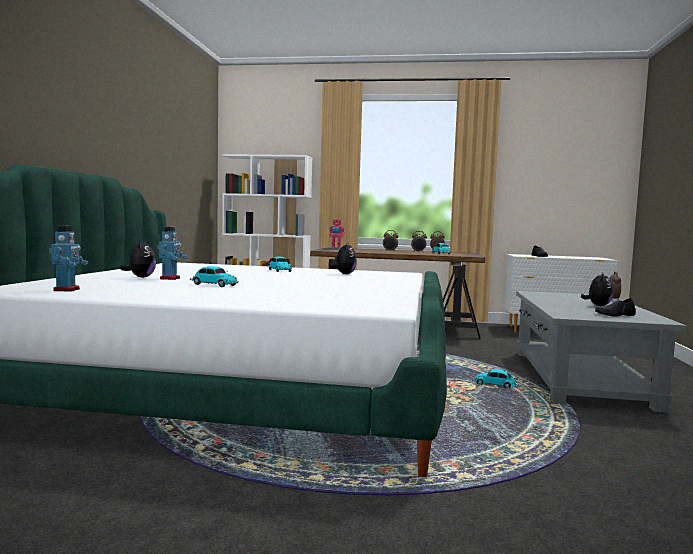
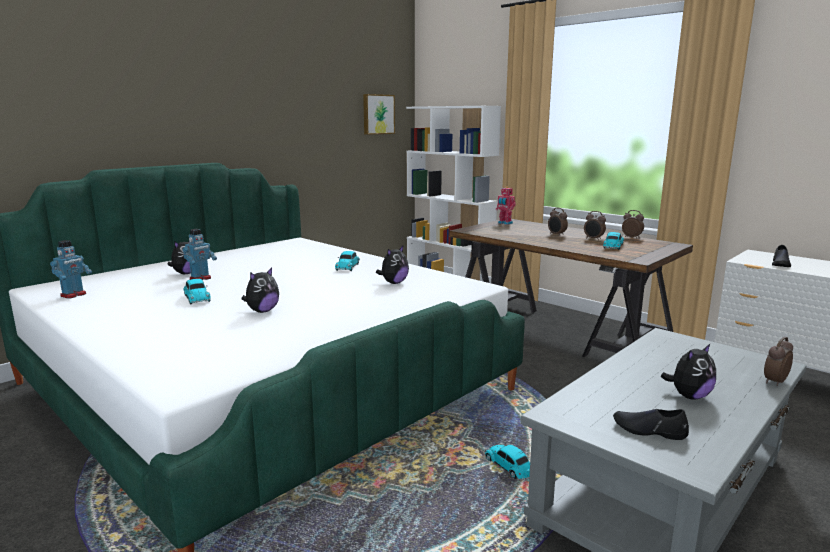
camera: 35 degrees right, 10 degrees up
(199, 158) = (378, 114): none -> picture
(299, 286) = (262, 311): none -> plush toy

